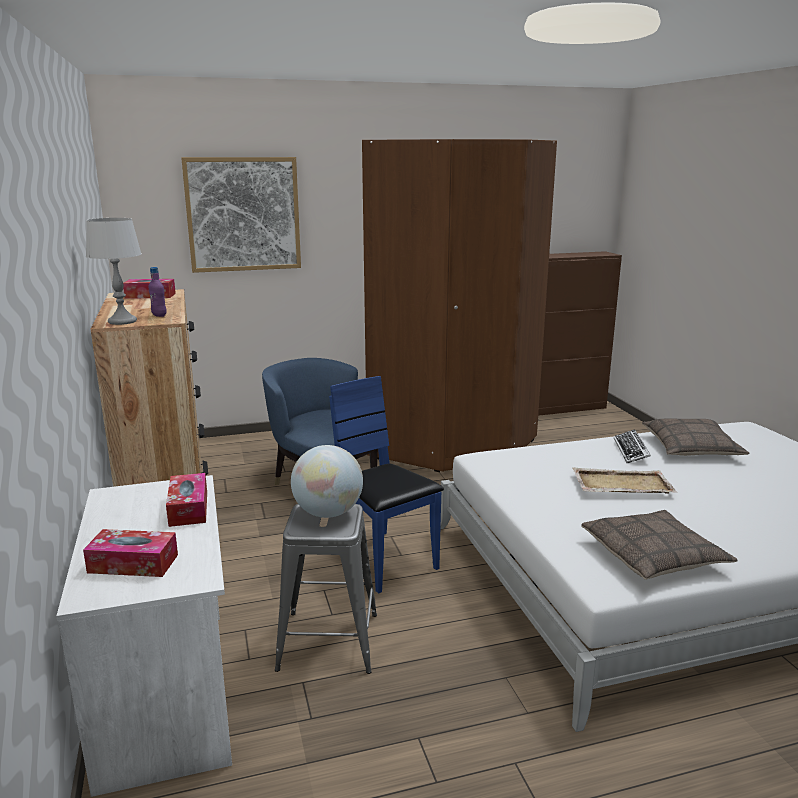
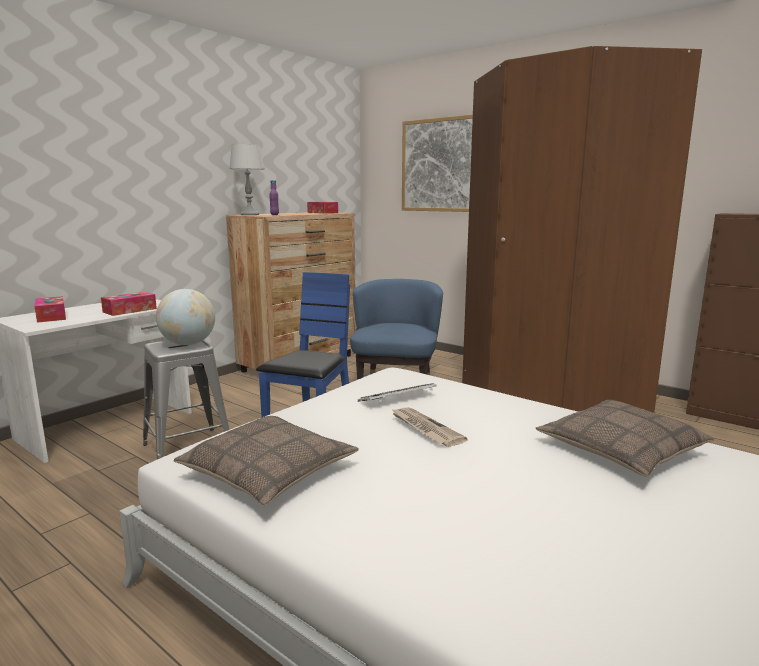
camera: 55 degrees right, 5 degrees down
(621, 484) = (425, 428): beige tray -> newspaper
(631, 450) = (533, 419): keyboard -> keyboard (397, 398)

